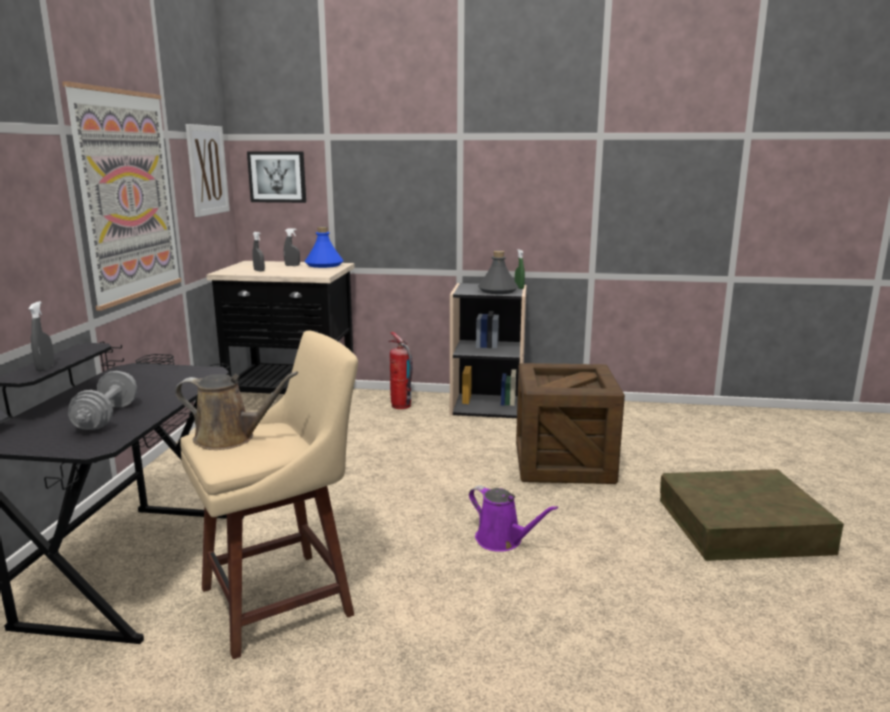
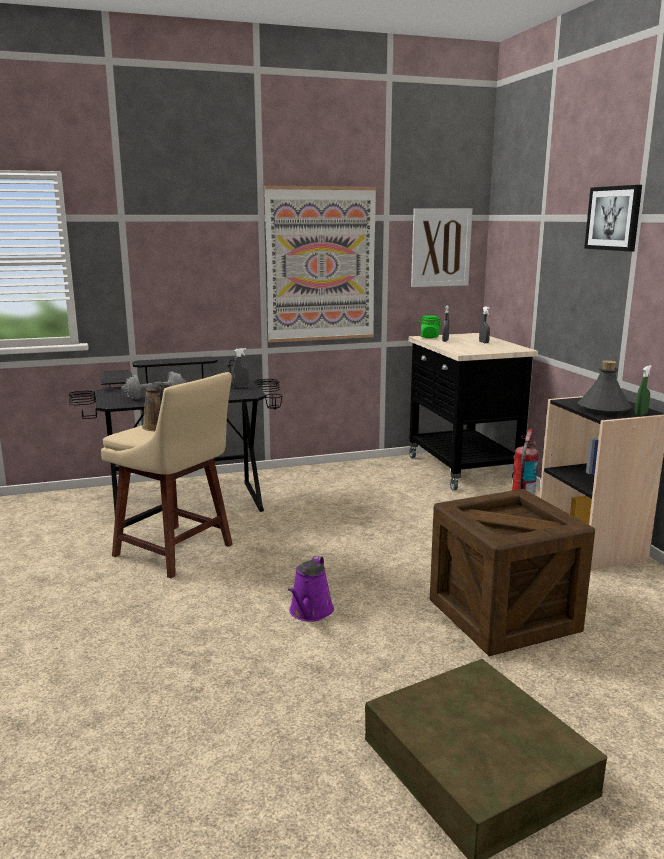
camera: 65 degrees right, 0 degrees up
(45, 368) = (159, 362): grey spray bottle -> grey spray bottle (241, 387)
(229, 271) = (429, 337): none -> green jar
(277, 177) = (508, 256): picture -> picture (614, 218)
(324, 265) = (506, 347): blue bottle -> none

